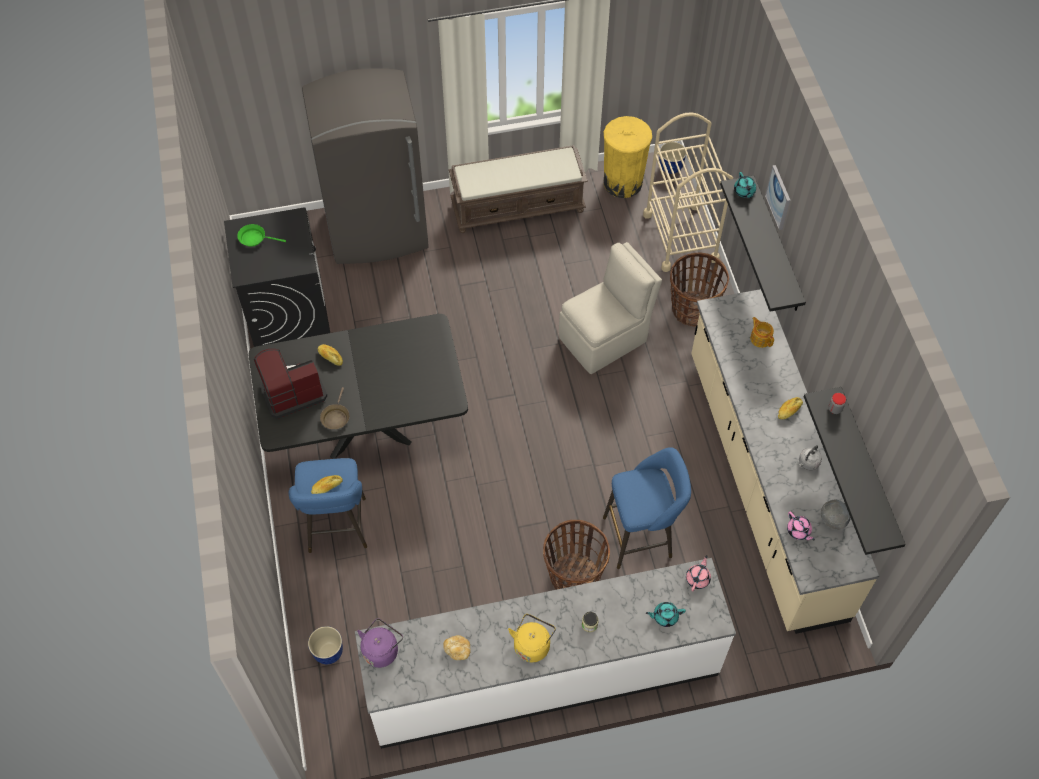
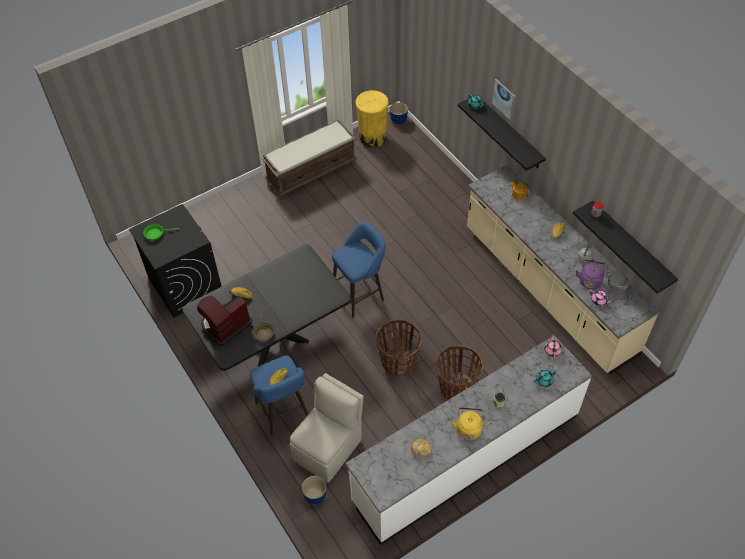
camera: 20 degrees left, 5 degrees down
(377, 231) = (223, 214): grey fridge -> none
(381, 650) = (370, 468): purple kettle -> purple kettle (589, 280)
(605, 338) = (406, 235): beige chair -> beige chair (329, 448)
(641, 536) = (487, 348): blue stool -> blue stool (360, 294)
(680, 237) = (425, 160): beige cart -> none
(692, 309) = (453, 200): basket -> basket (398, 362)

